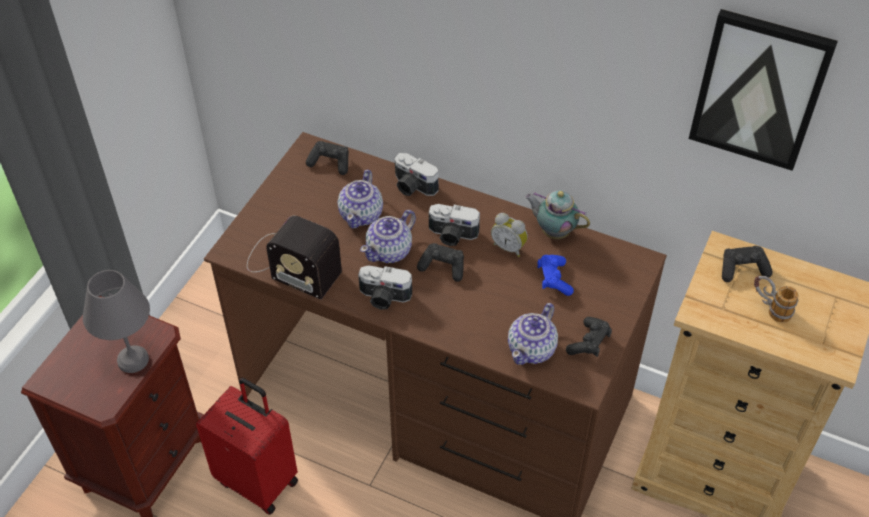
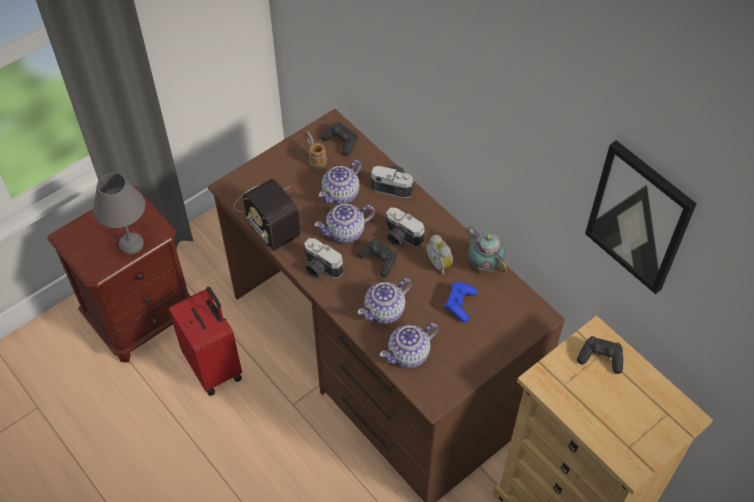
camera: 25 degrees right, 5 degrees up
(412, 187) = (393, 185): camera -> camera turned 135 degrees clockwise
(480, 315) = (385, 311): none -> teapot
(589, 343) = (456, 367): black game controller -> none
(769, 308) = (602, 400): mug -> mug (314, 158)

